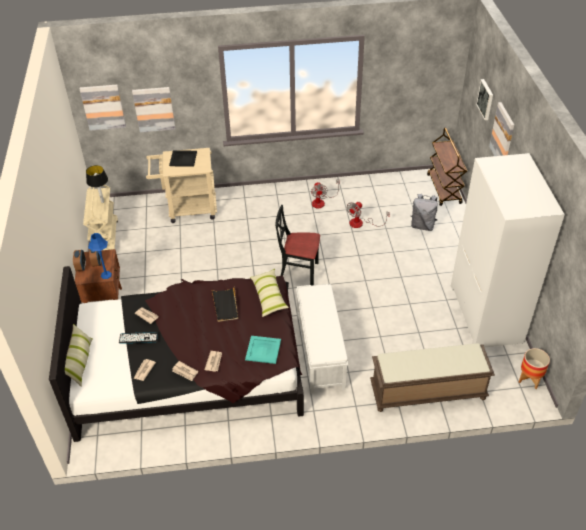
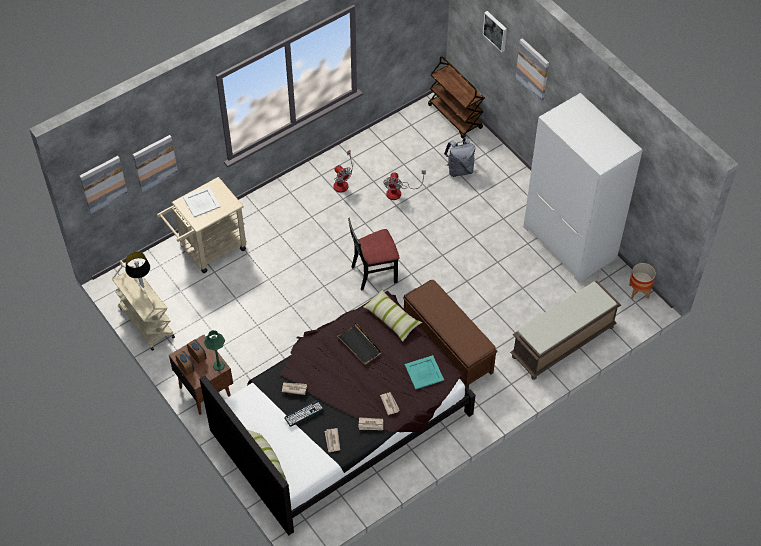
camera: 30 degrees left, 10 degrees up
(106, 275) = (218, 365): blue table lamp -> green table lamp
(183, 159) = (202, 202): black tray -> white tray
(320, 350) = (447, 345): white bench -> brown bench

